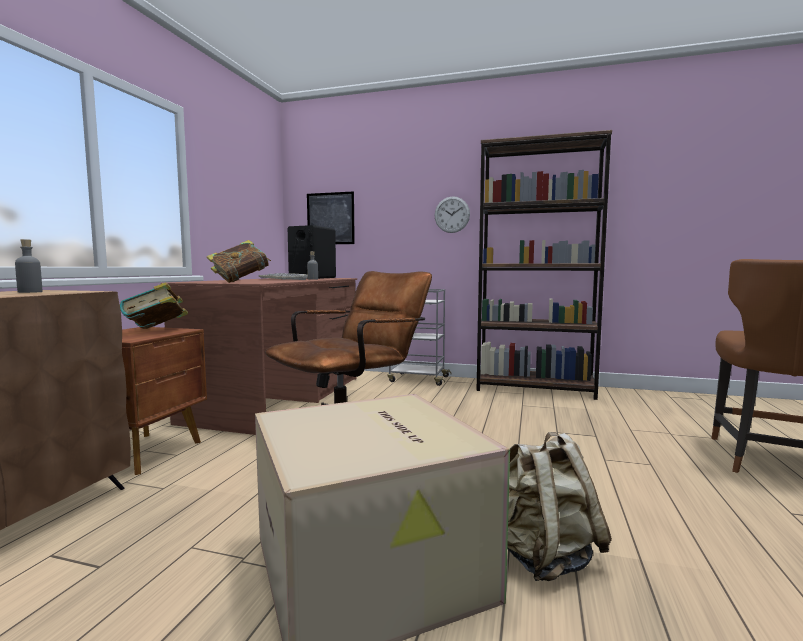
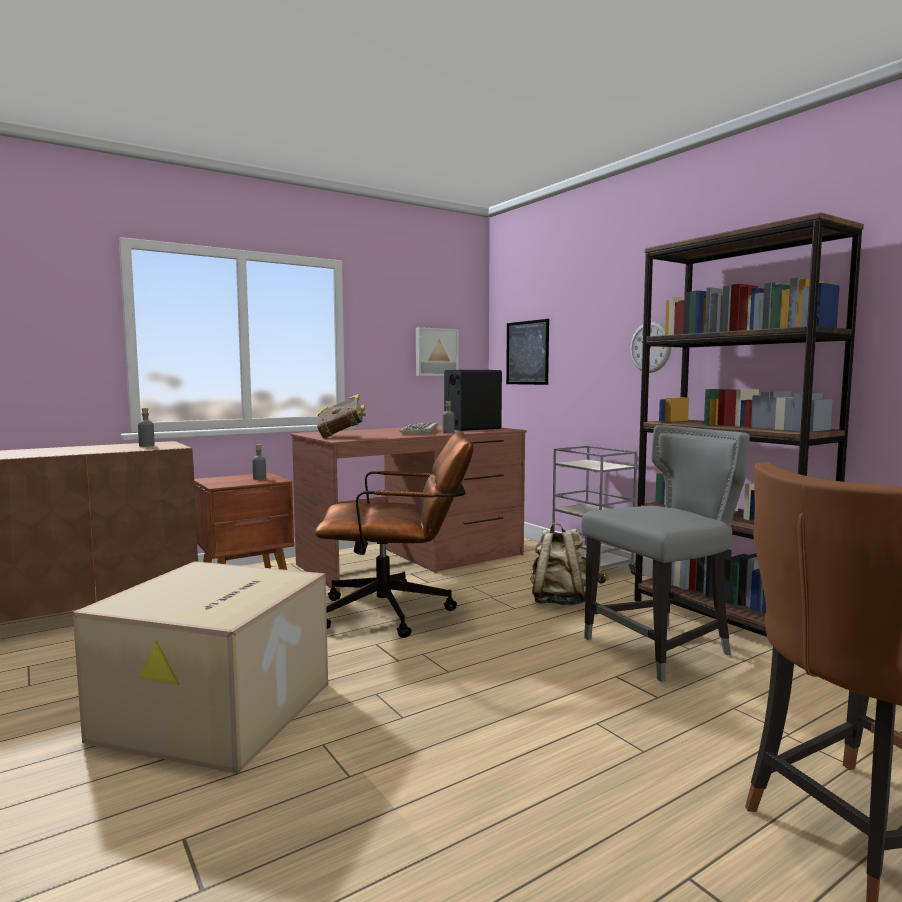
camera: 40 degrees right, 0 degrees up
(157, 330) = (259, 478): book -> grey bottle
(253, 213) = (435, 352): none -> picture
(541, 557) = (325, 763): beige backpack -> beige backpack (559, 601)
(543, 411) = (661, 648): none -> grey chair

